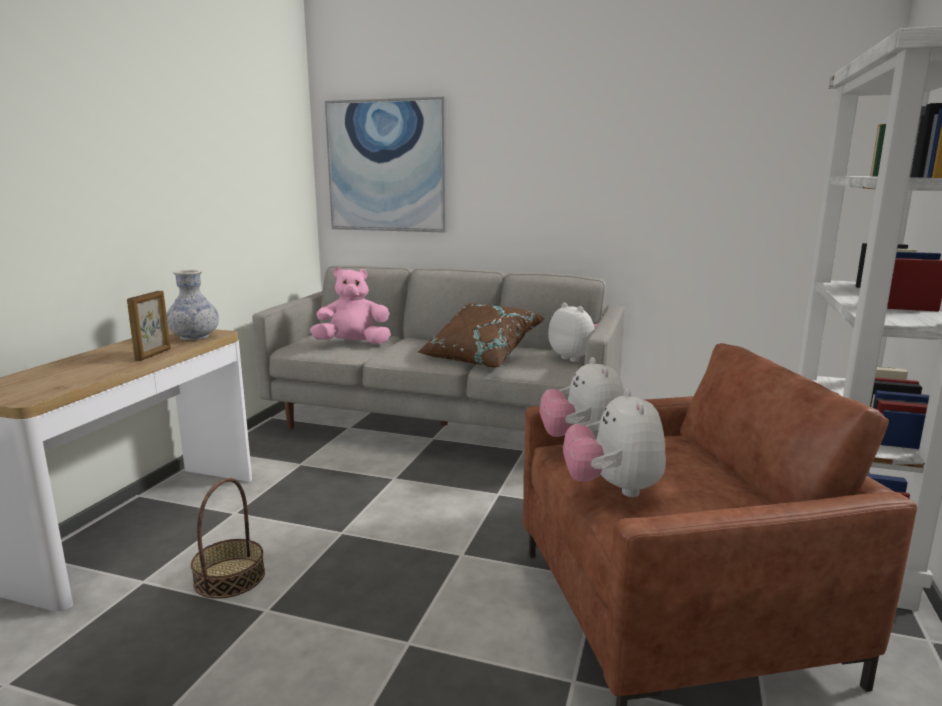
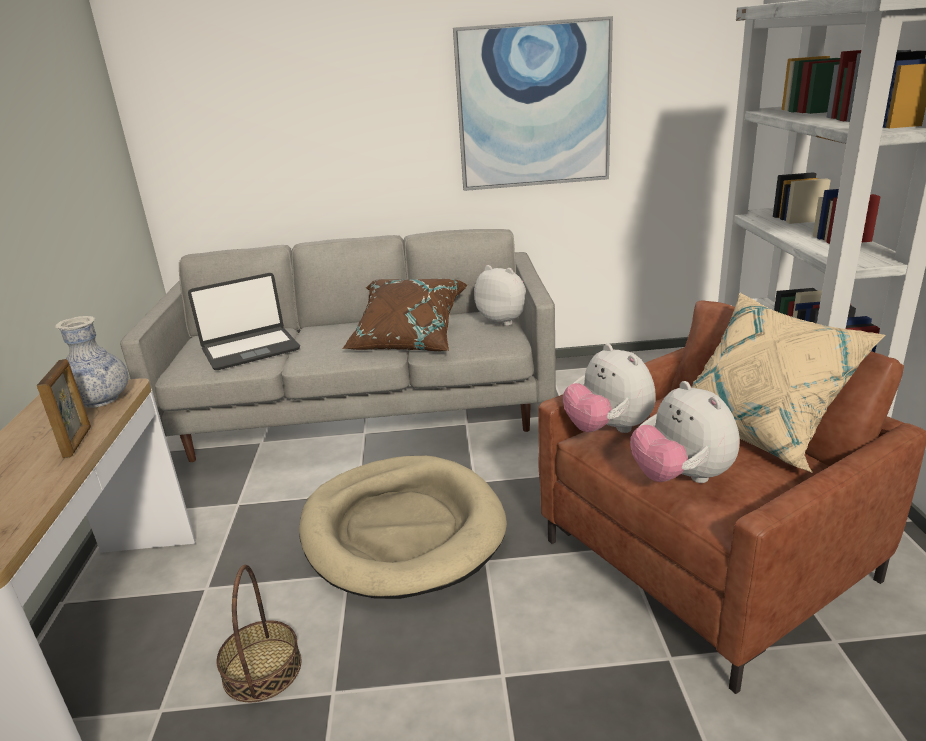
camera: 20 degrees left, 10 degrees up
(353, 344) = (250, 350): pink plush toy -> laptop
(387, 166) = (227, 123): picture -> picture (534, 106)
(409, 513) = (402, 530): none -> beige dog bed
(734, 474) = (760, 431): none -> beige pillow

